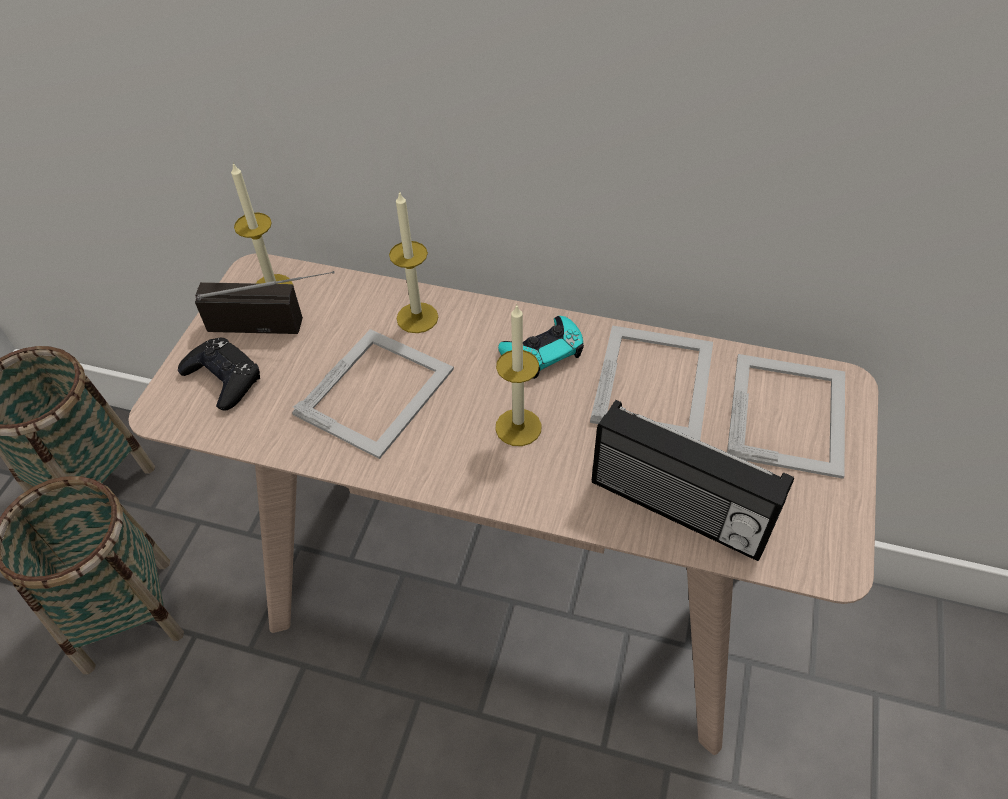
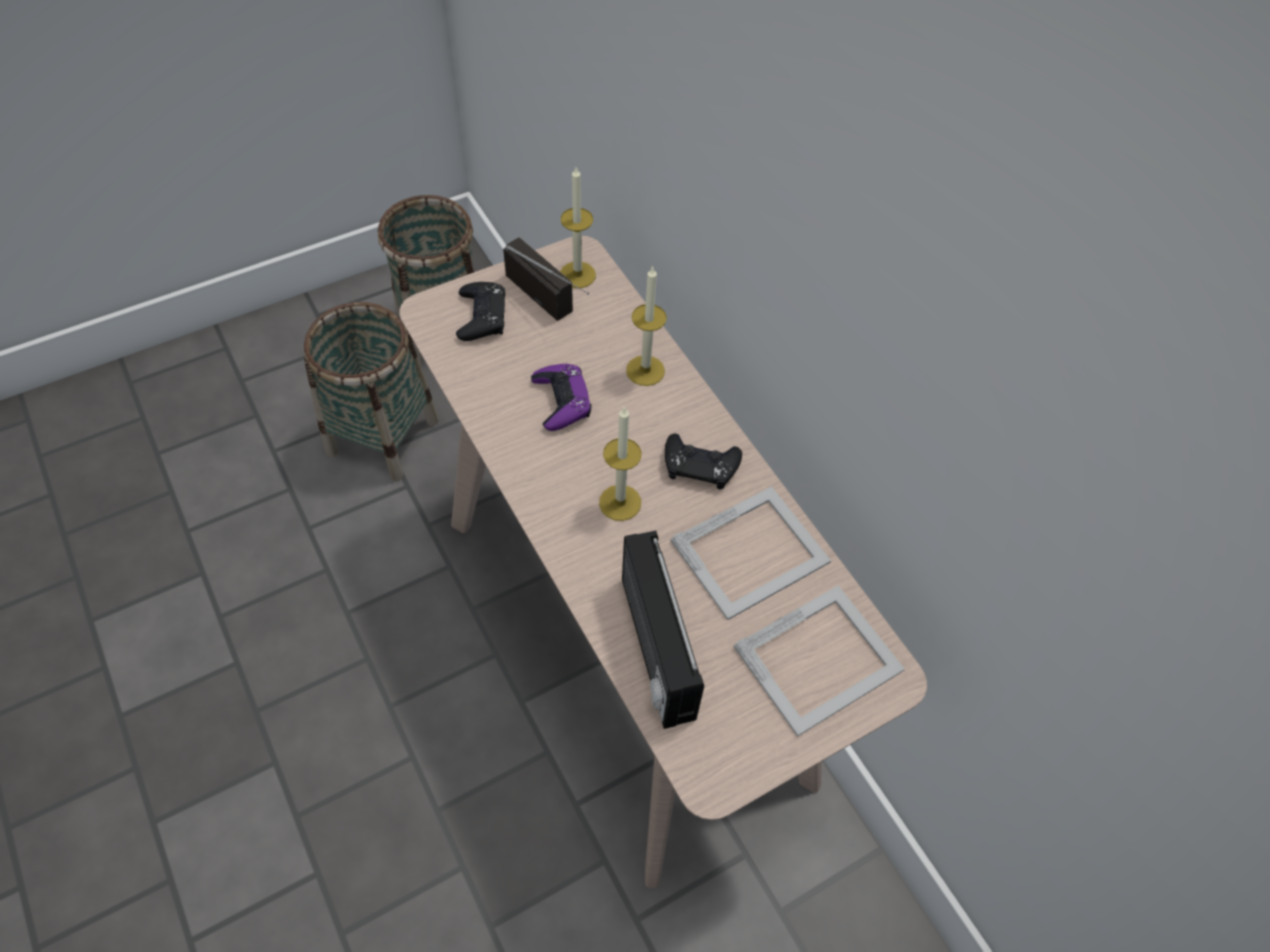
camera: 40 degrees right, 5 degrees up
(377, 390) = (561, 401): picture frame -> purple game controller
(543, 352) = (700, 465): turquoise game controller -> black game controller

